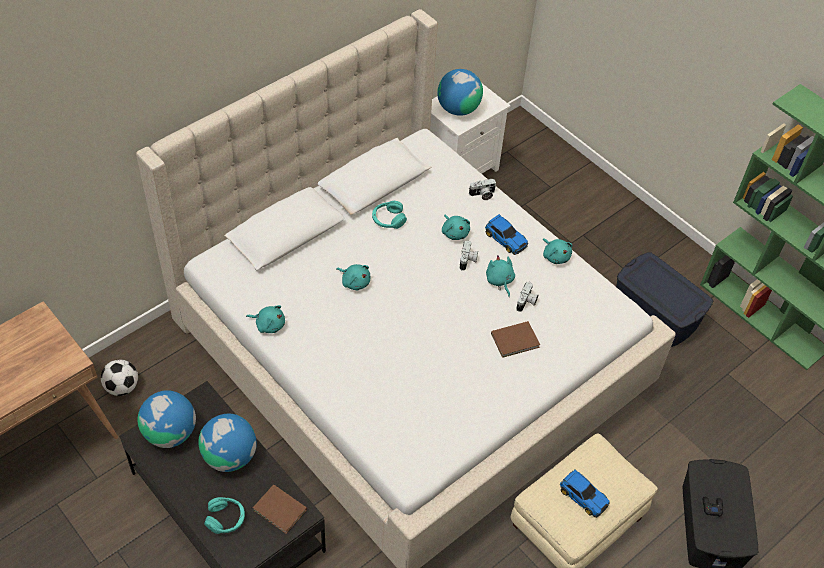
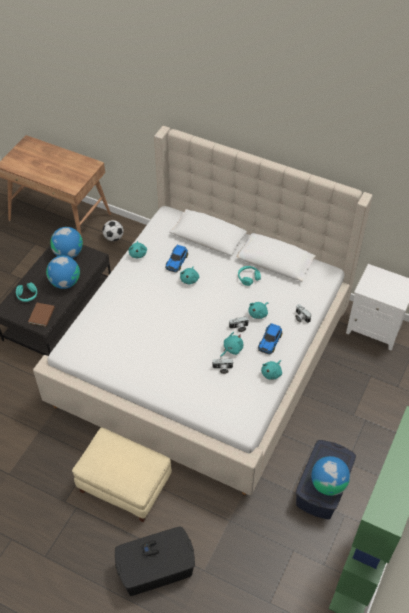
camera: 70 degrees right, 0 degrees up
(458, 108) = (379, 283): globe -> globe (328, 484)
(516, 341) = (188, 372): brown book -> none
(583, 495) = (113, 459): toy car -> toy car (177, 261)

